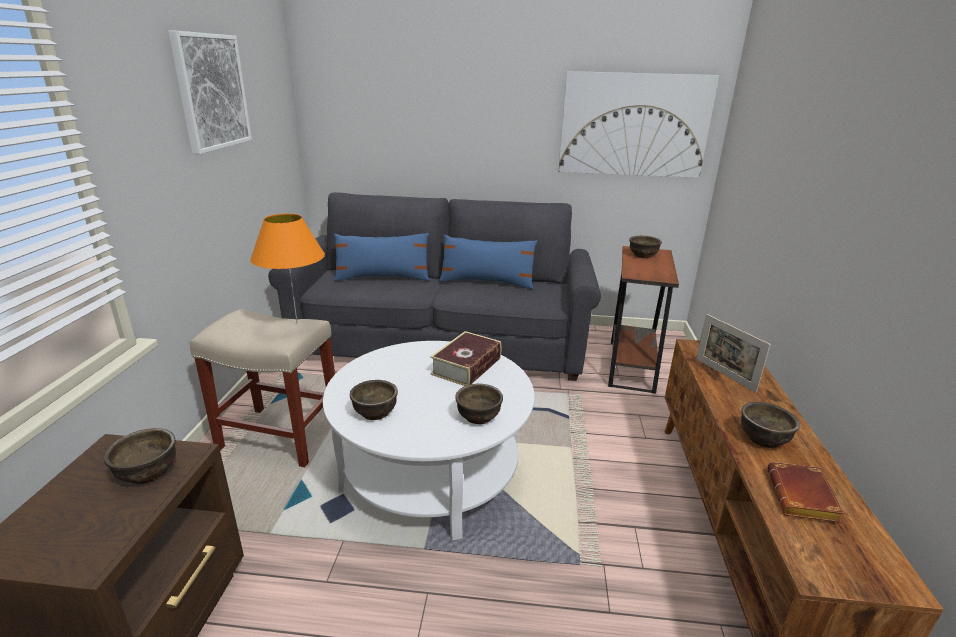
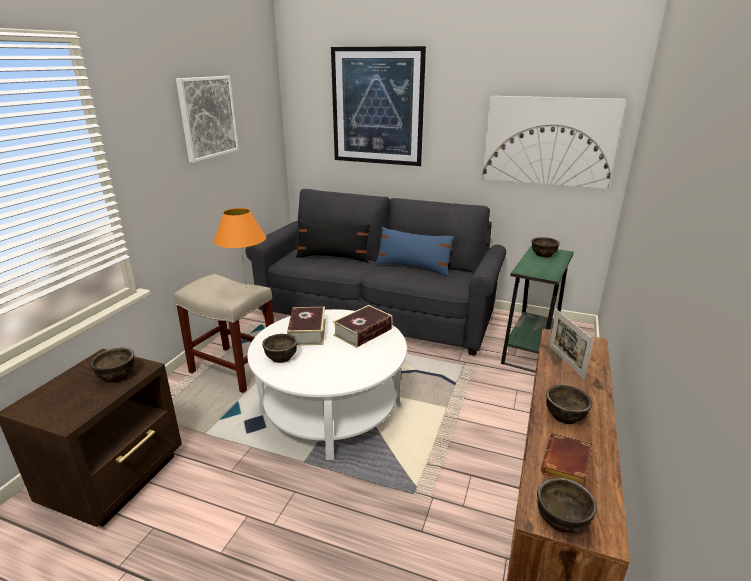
camera: 15 degrees right, 0 degrees up
(382, 278) = (333, 257): blue pillow -> black pillow
(394, 374) = (307, 332): none -> book
(425, 86) = (377, 107): none -> picture
(479, 416) = (353, 370): brown bowl -> brown bowl (562, 519)
(631, 366) = (530, 349): brown side table -> green side table

